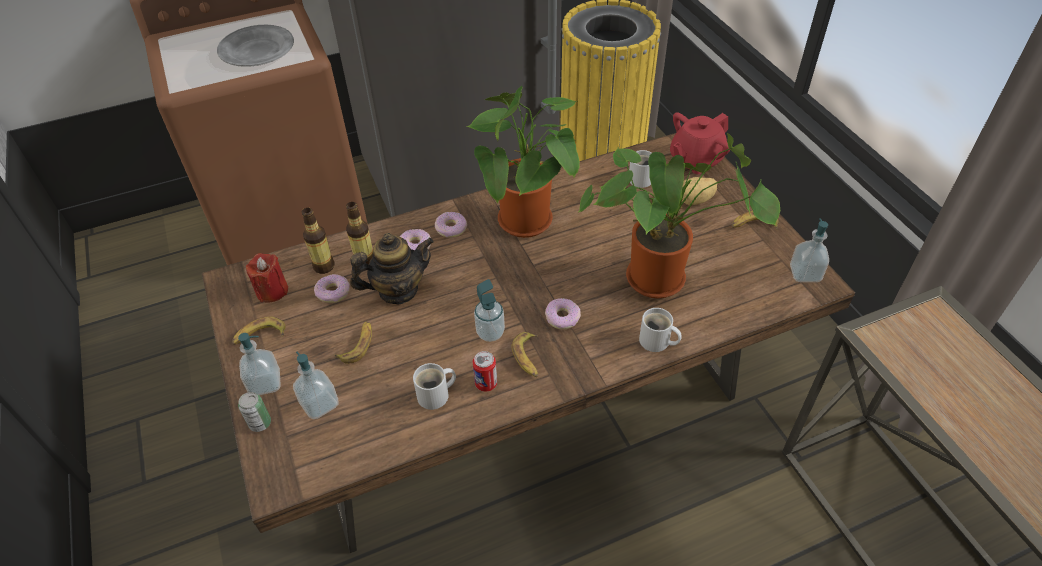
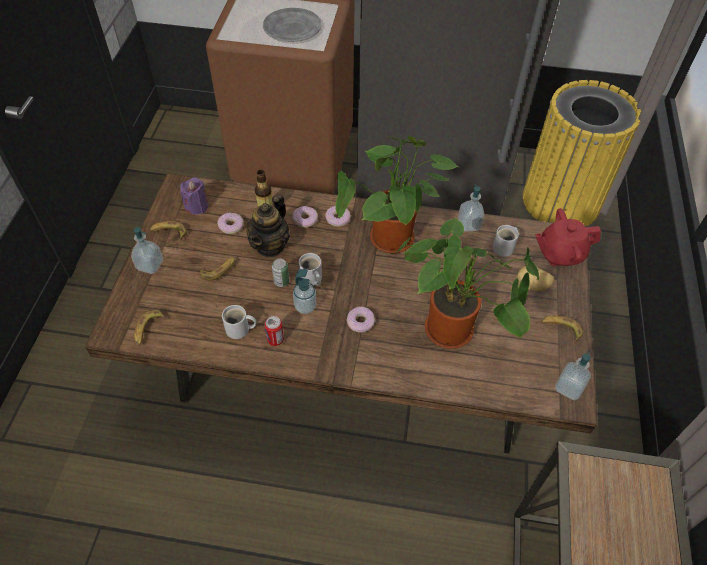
camera: 30 degrees right, 5 degrees up
(260, 423) = (129, 289): can -> can (281, 281)
(272, 291) = (197, 206): red candle -> purple candle
(320, 404) = (170, 296): soap dispenser -> soap dispenser (469, 224)
(324, 266) = (238, 205): bottle -> none
(398, 290) = (270, 245): teapot -> teapot turned 105 degrees clockwise
(528, 358) = (315, 337): banana -> banana (148, 329)
(656, 342) = (410, 376): white mug -> white mug (311, 279)

